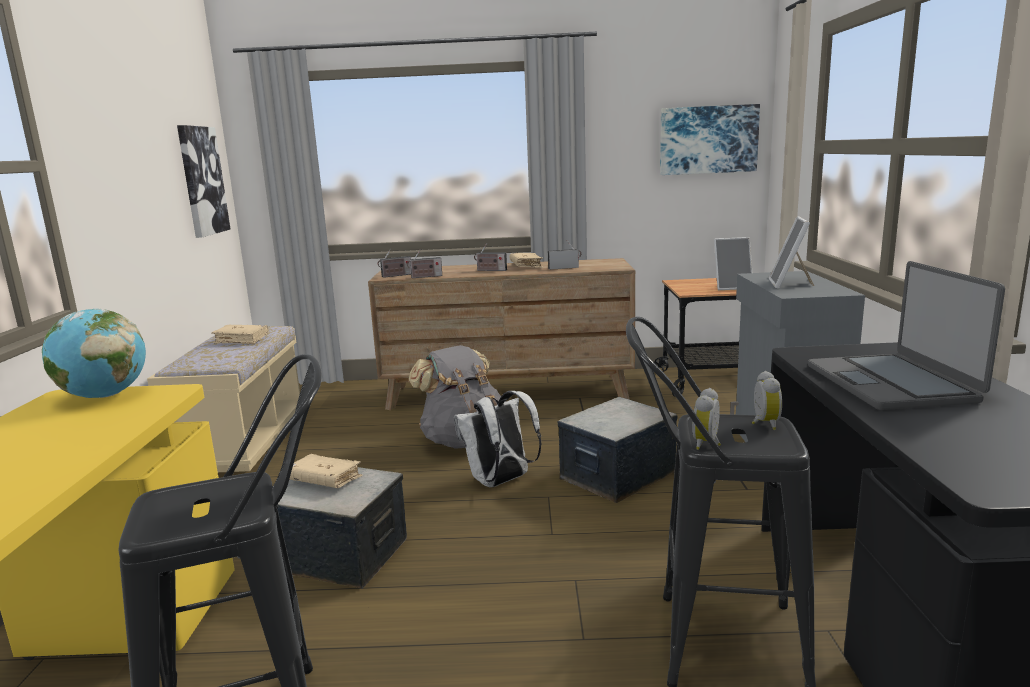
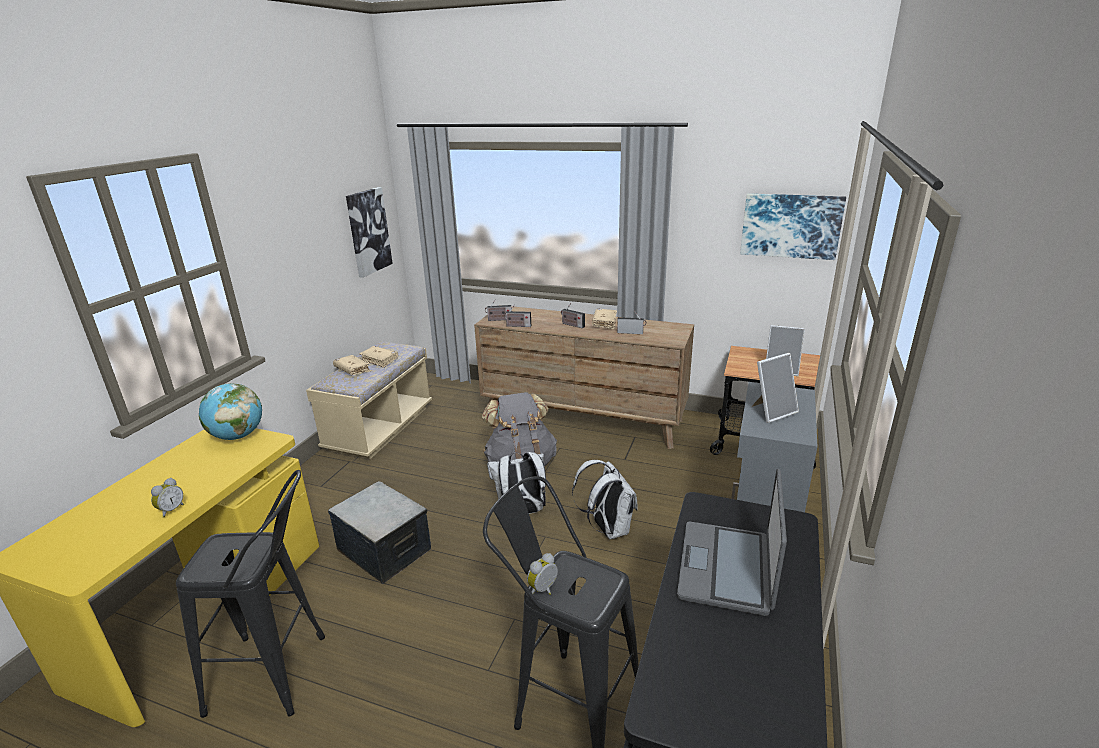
camera: 20 degrees right, 10 degrees up
(324, 480) = (376, 503): beige book -> beige book (352, 370)
(616, 475) = (607, 529): storage box -> white backpack
(763, 424) = (603, 579): alarm clock -> alarm clock (171, 510)
(789, 284) = (772, 411): picture frame -> picture frame turned 150 degrees counterclockwise

